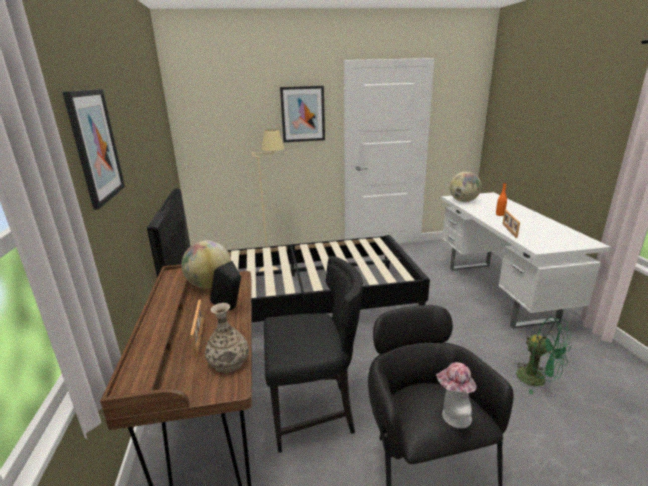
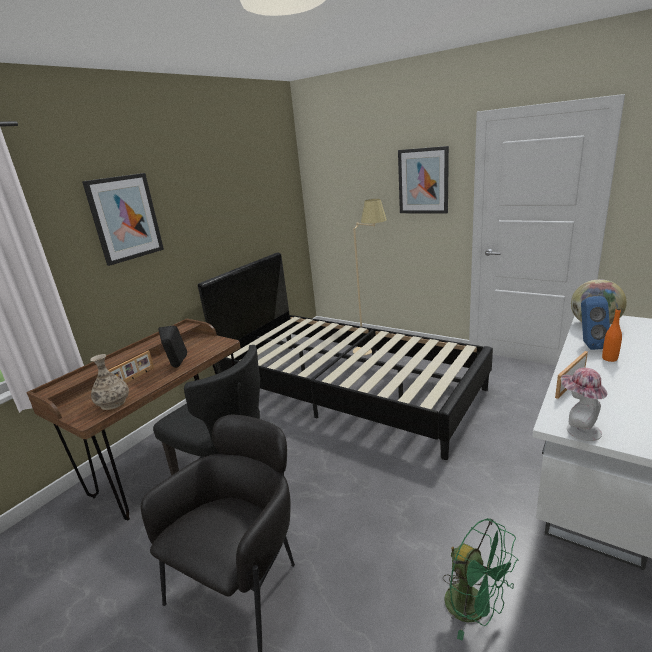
camera: 45 degrees right, 0 degrees up
(210, 285) = (200, 343): globe -> none
(452, 417) = (205, 541): hat -> hat (578, 429)
(480, 211) = (589, 345): none -> blue speaker
(537, 380) = (475, 608): green fan -> green fan turned 45 degrees counterclockwise

